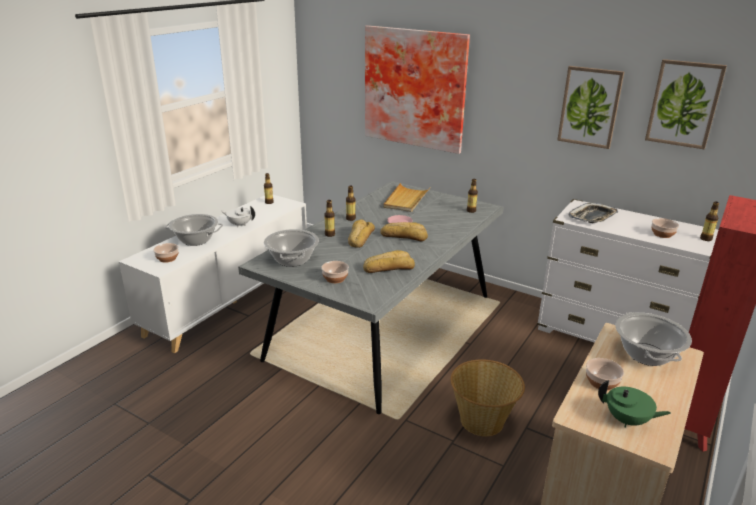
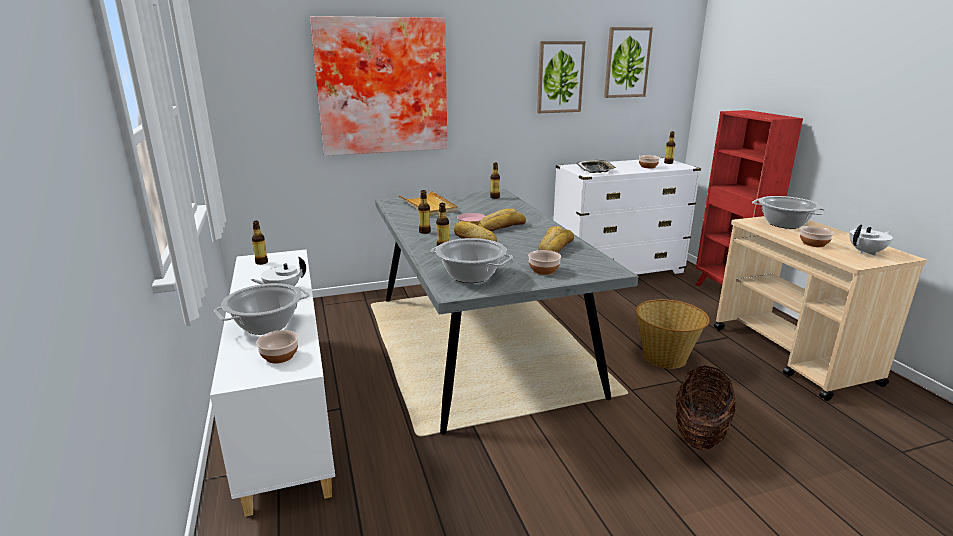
camera: 50 degrees left, 5 degrees down
(383, 475) = (699, 433): none -> basket
(627, 420) = (866, 252): green teapot -> white teapot

